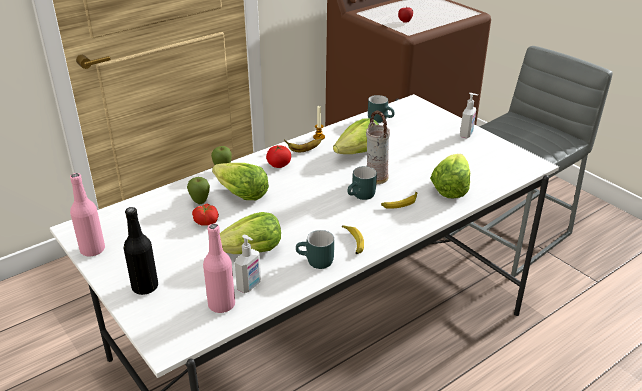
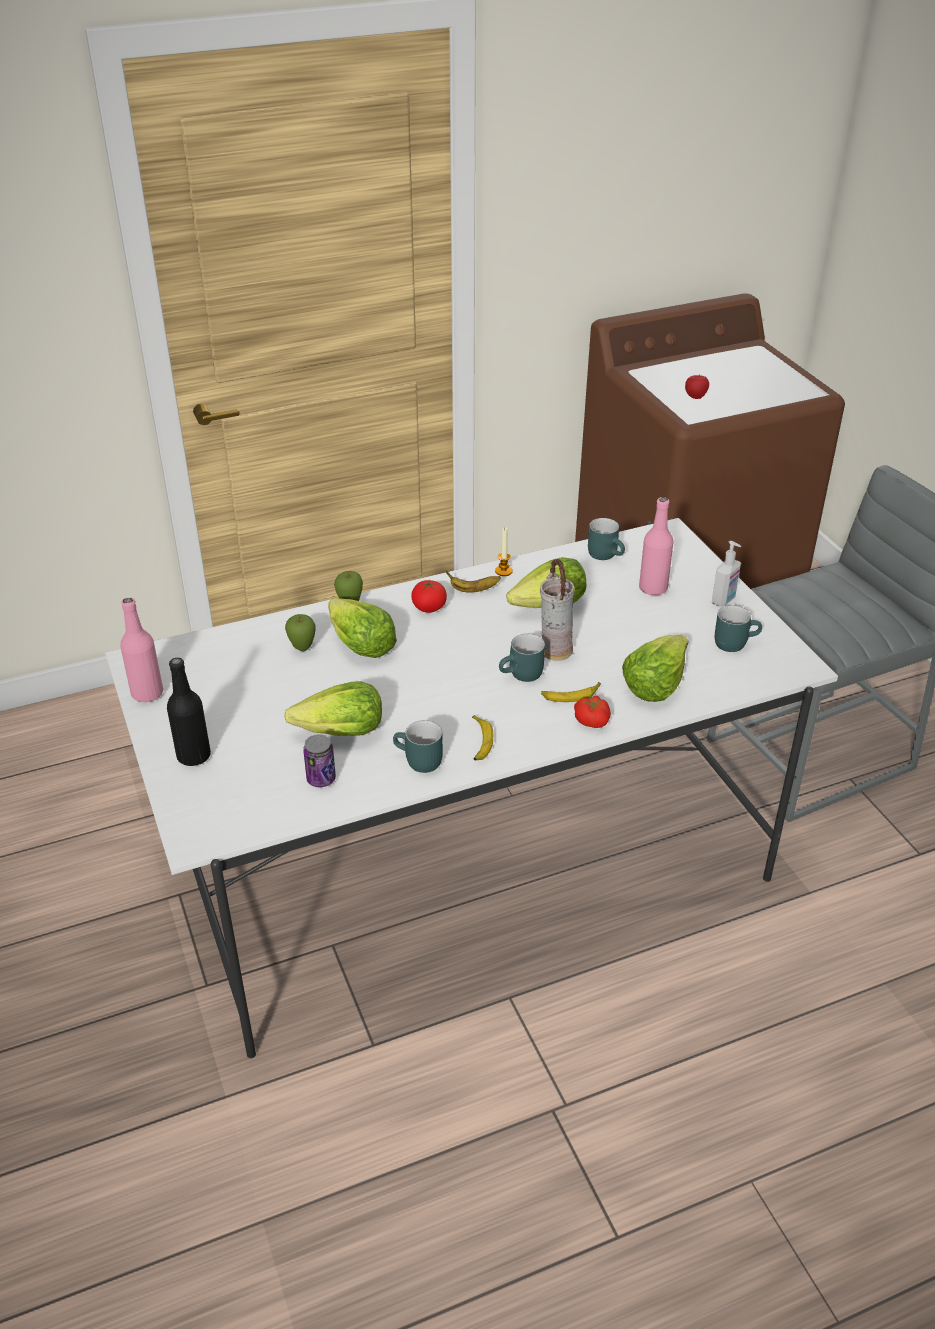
camera: 15 degrees right, 5 degrees up
(207, 221) = (301, 677): tomato -> tomato (592, 720)
(221, 305) = (277, 797): pink bottle -> pink bottle (653, 588)
(250, 286) = (321, 779): soap dispenser -> can
(486, 156) = (734, 642): none -> turquoise mug

